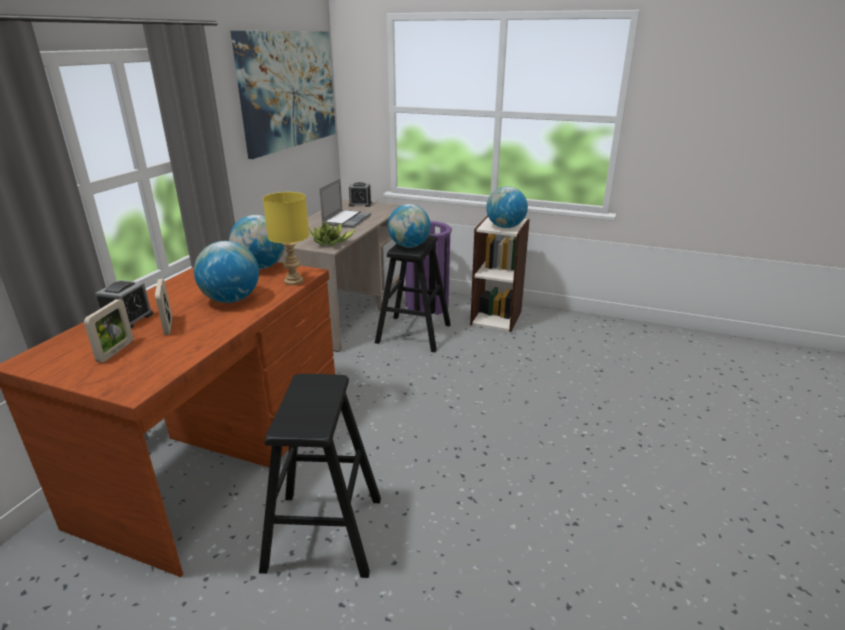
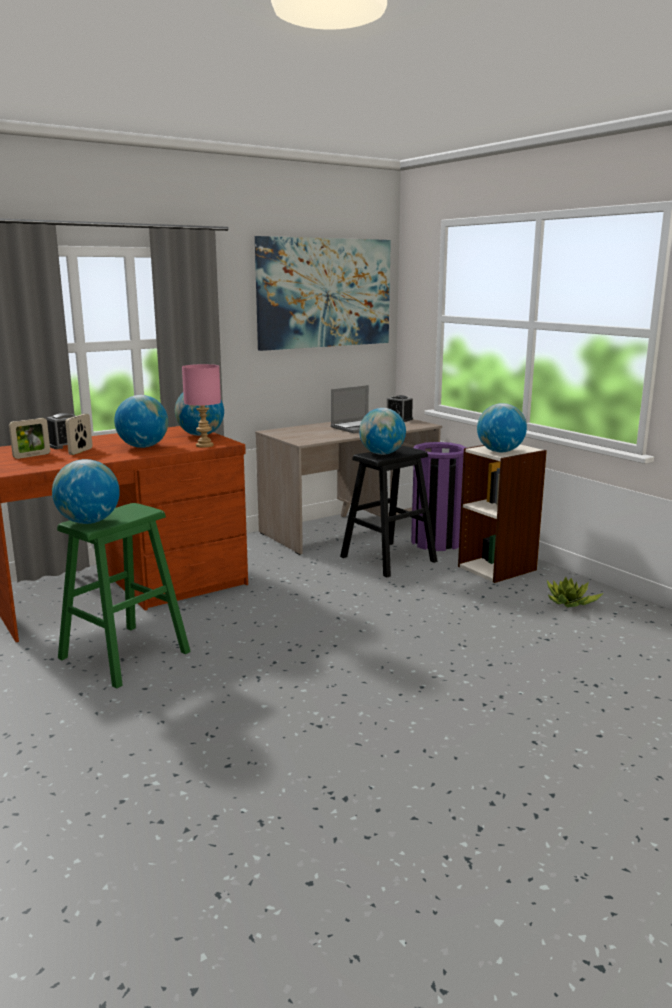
camera: 35 degrees right, 10 degrees down
(294, 281) = (205, 445): yellow table lamp -> pink table lamp
(300, 422) = (89, 522): none -> globe
(324, 533) = (124, 655): black stool -> green stool
(331, 243) = (311, 439): potted plant -> potted plant (569, 603)

